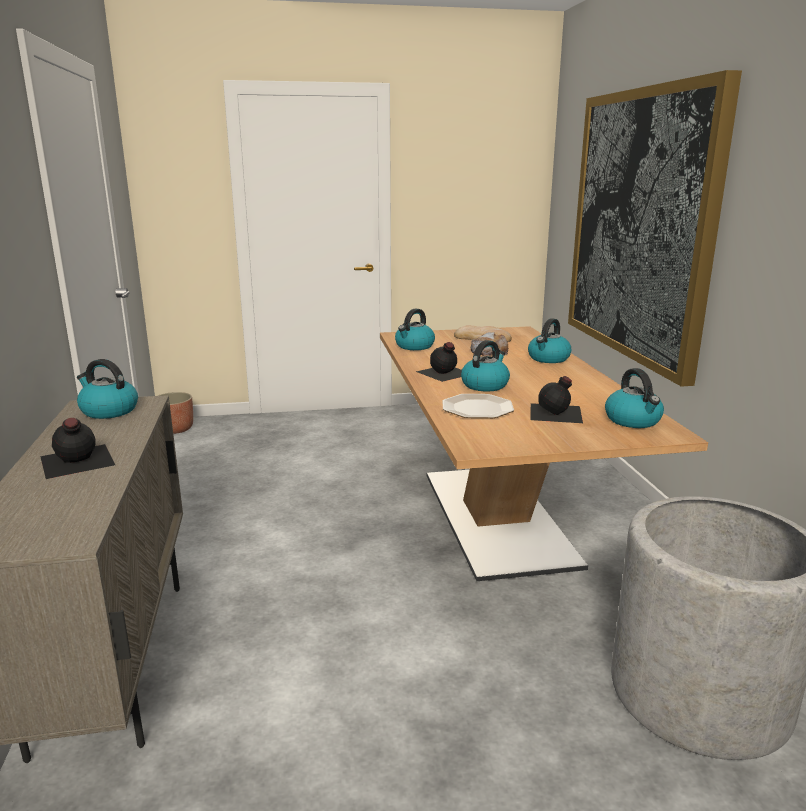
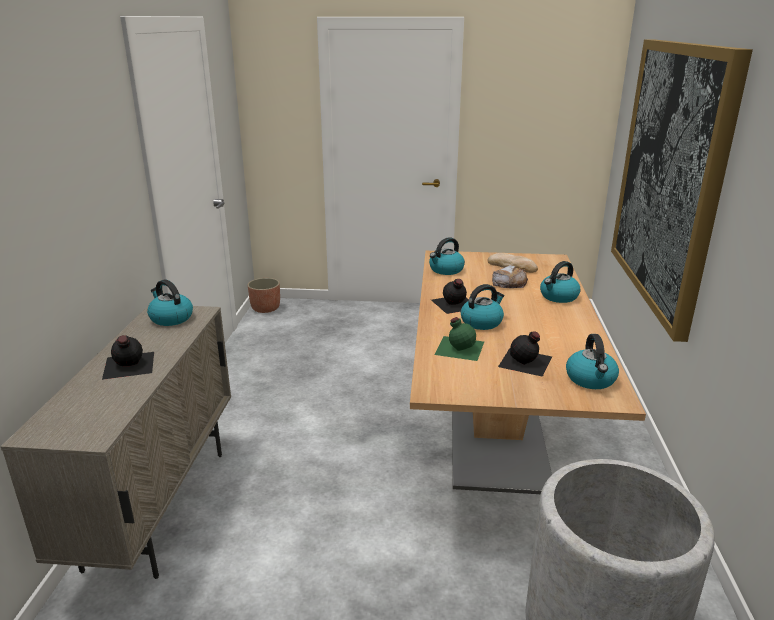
camera: 15 degrees right, 5 degrees up
(476, 408) = (459, 347): plate -> green bottle

